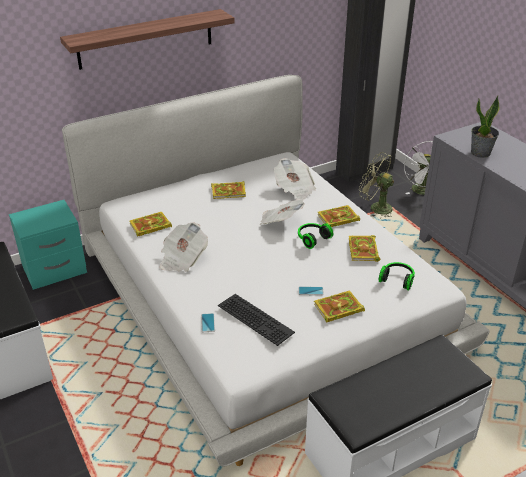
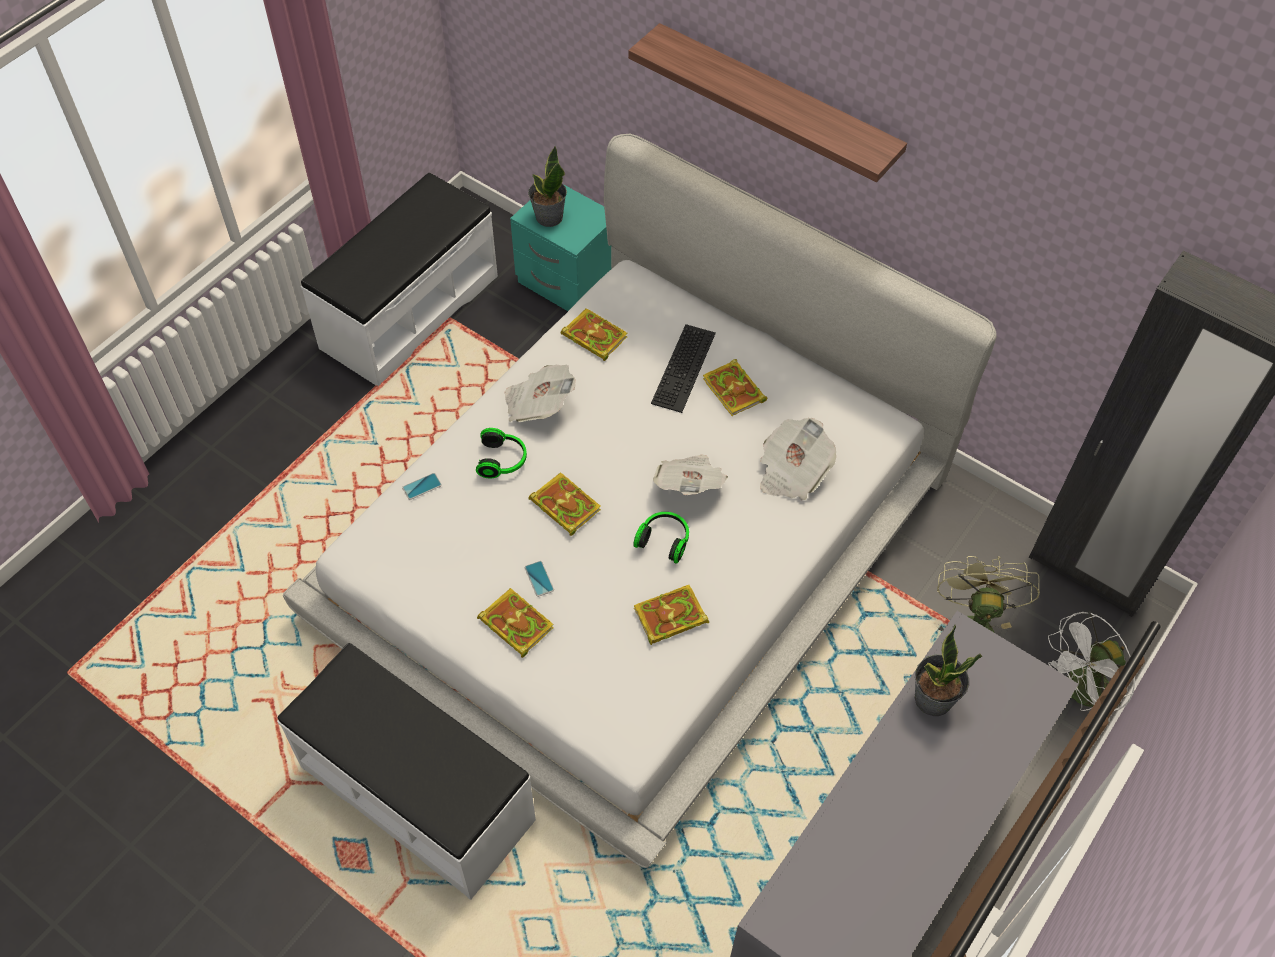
camera: 65 degrees right, 20 degrees up
(37, 223) = (548, 217): none -> potted plant
(257, 318) = (447, 535): keyboard -> keyboard (685, 369)
(337, 219) = (738, 557): book -> book (563, 505)
(397, 280) = (618, 682): headphones -> headphones (503, 460)

